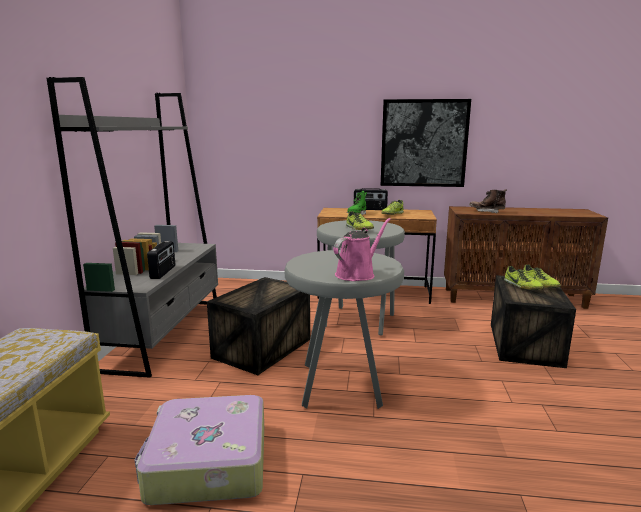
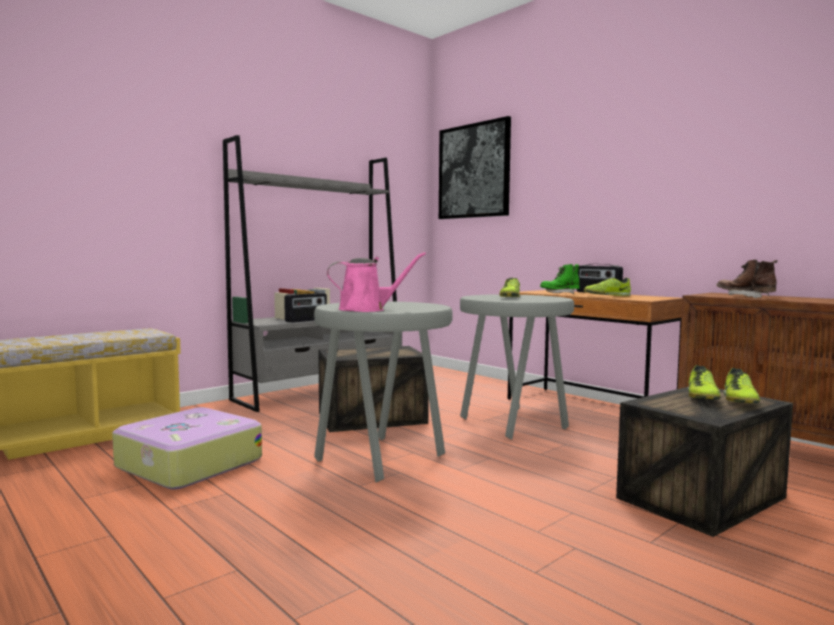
camera: 40 degrees right, 10 degrees down
(423, 143) = (675, 200): picture -> picture (474, 171)

